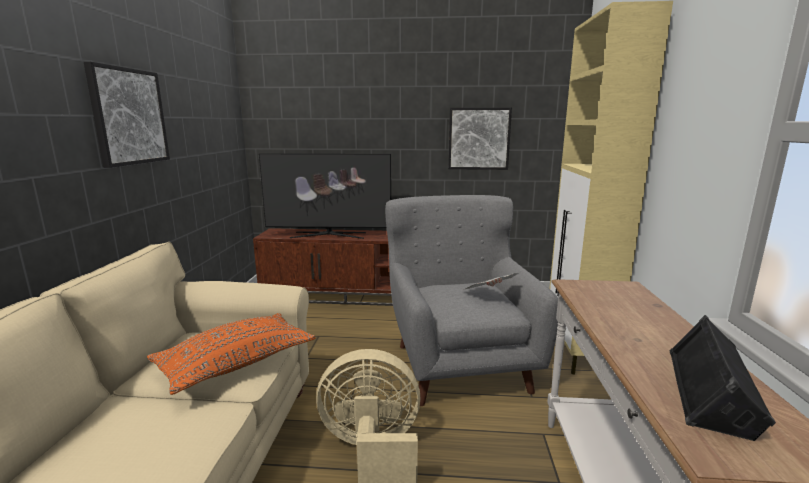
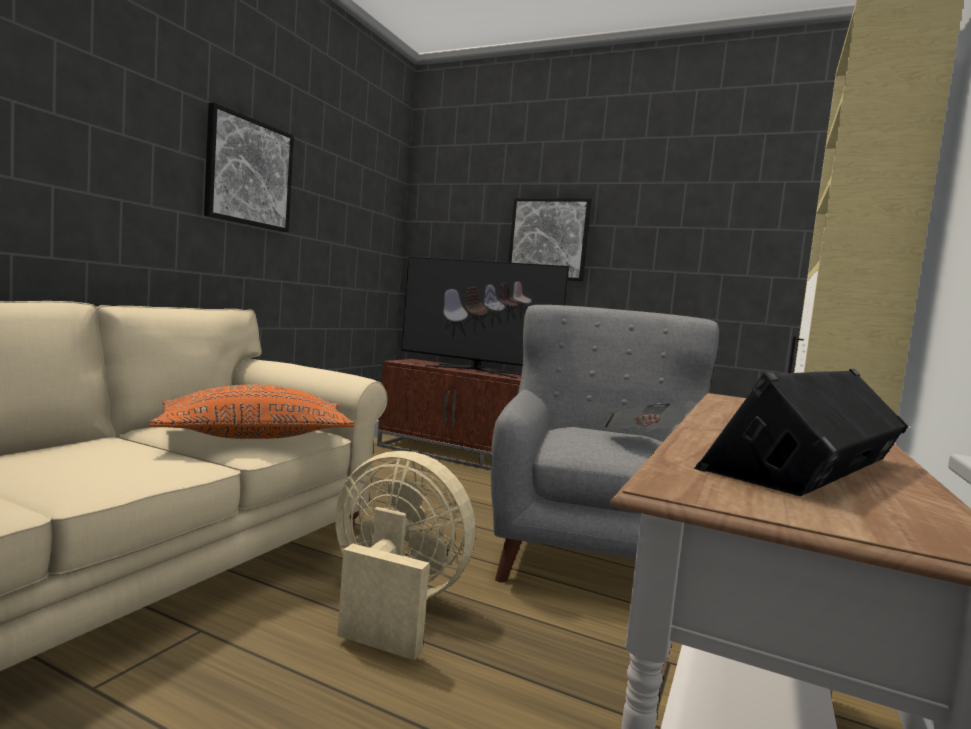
camera: 20 degrees right, 10 degrees down
(479, 138) = (704, 257): picture -> picture (549, 239)

